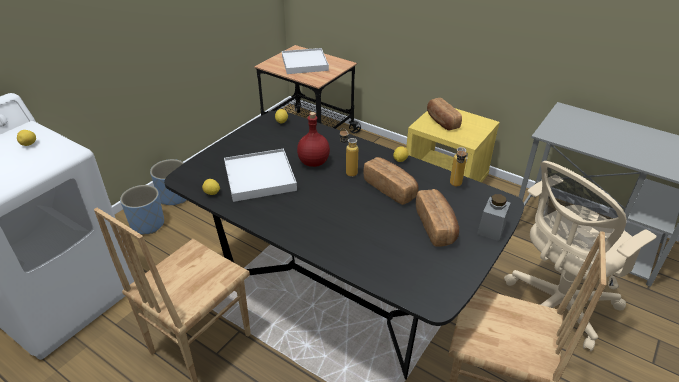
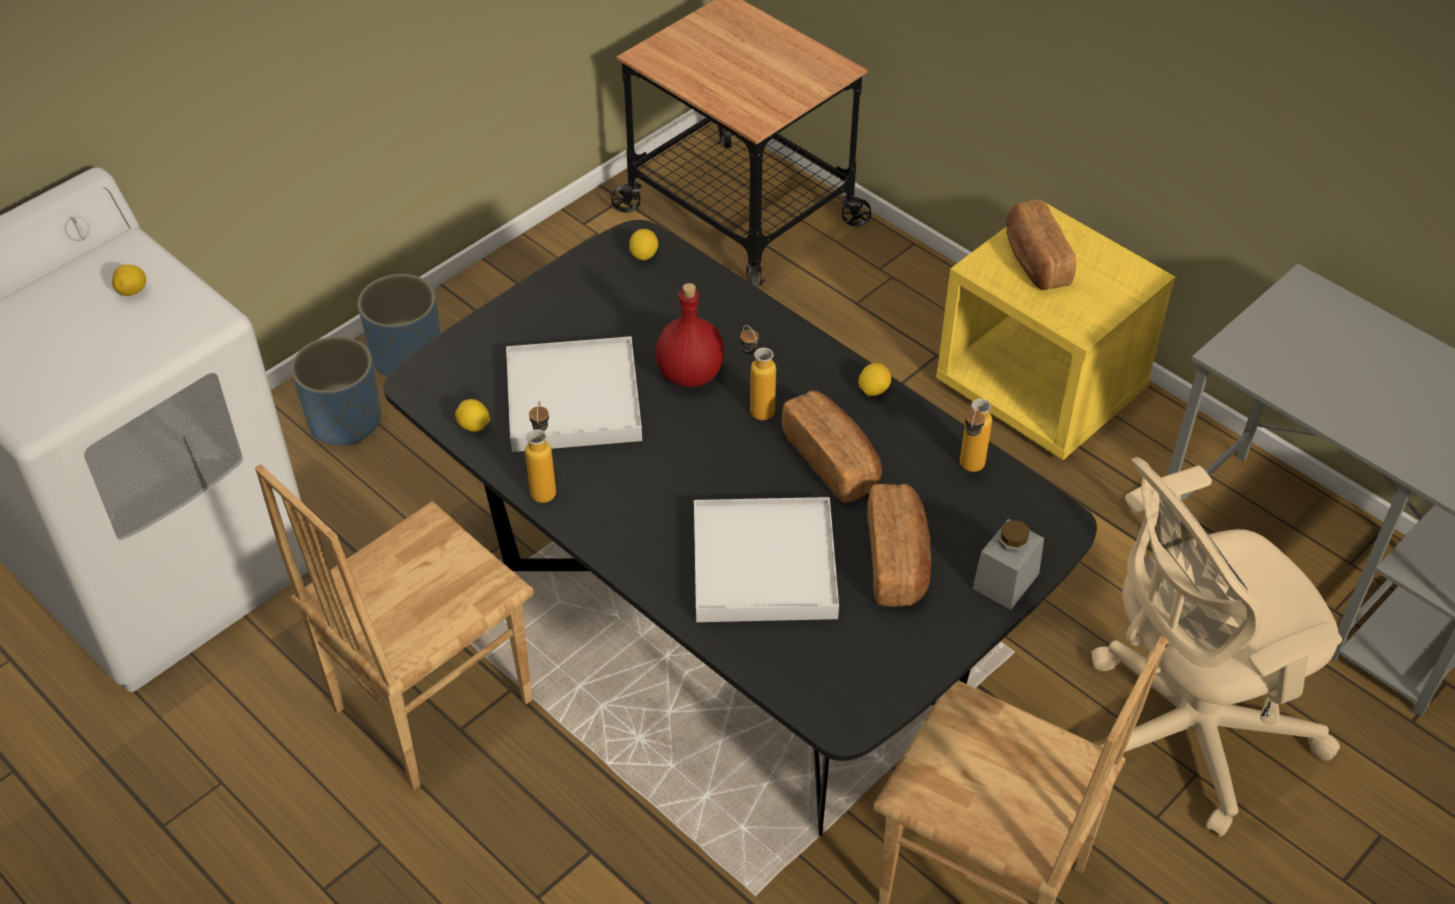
camera: 10 degrees right, 10 degrees up
(252, 214) = (544, 486): none -> bottle
(305, 63) = (739, 59): white tray -> white tray (764, 564)

